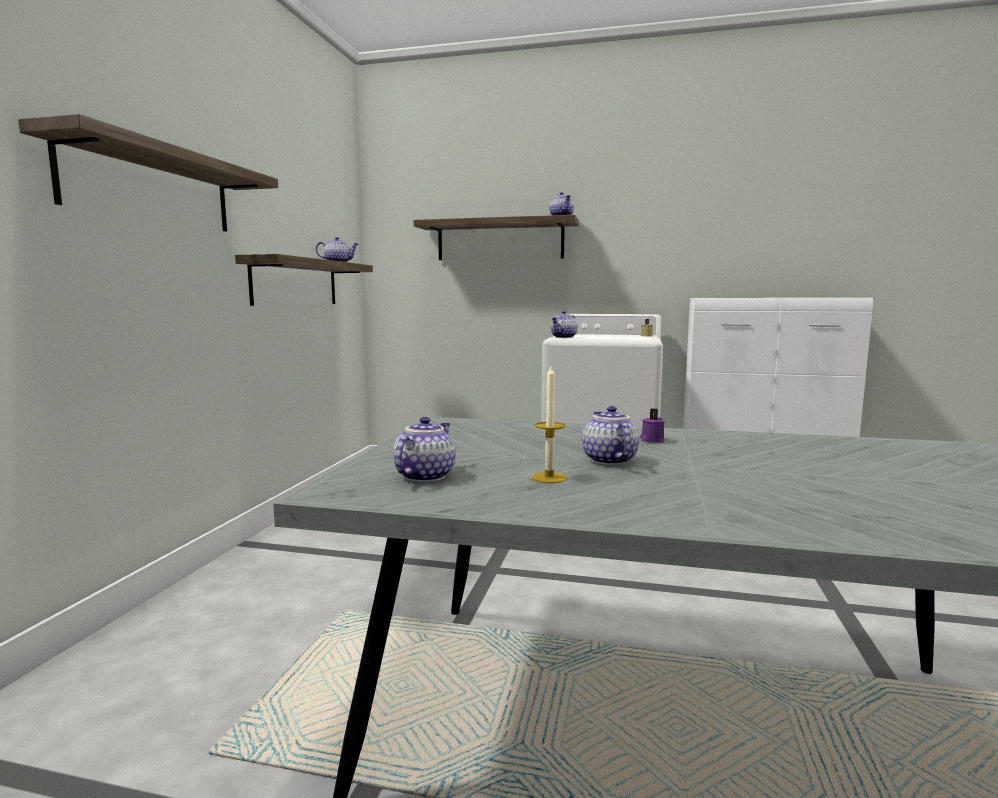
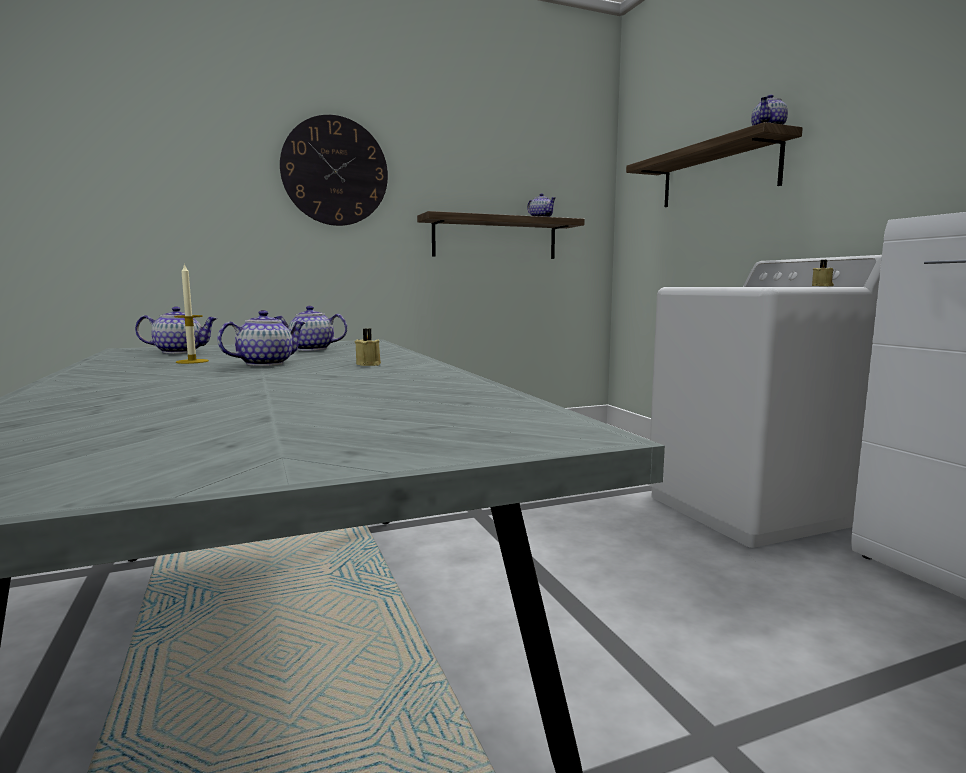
camera: 55 degrees right, 0 degrees up
(151, 188) = (335, 171): shelf -> wall clock
(564, 337) = (692, 286): teapot -> teapot (311, 349)
(651, 440) = (369, 364): purple candle -> beige candle

